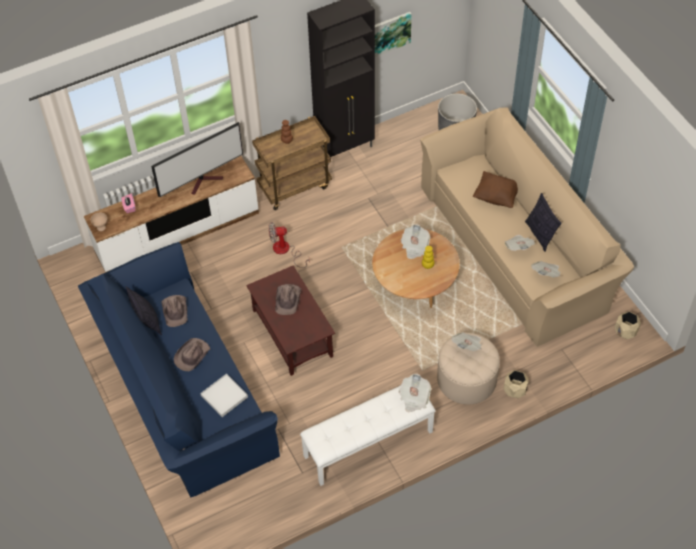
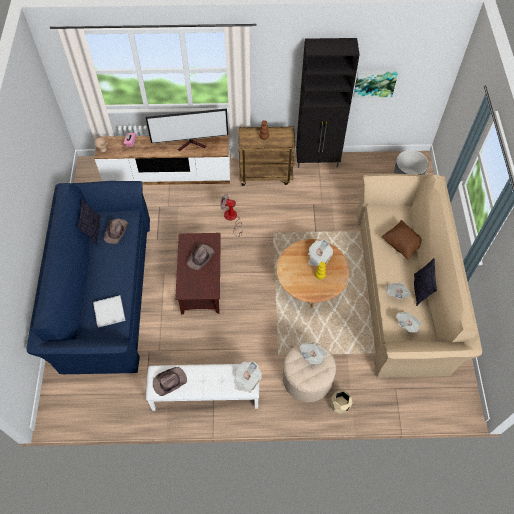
camera: 25 degrees right, 5 degrees up
(191, 355) = (106, 270): brown hat -> brown hat (169, 382)
(625, 332) = (456, 398): beige planter -> none

